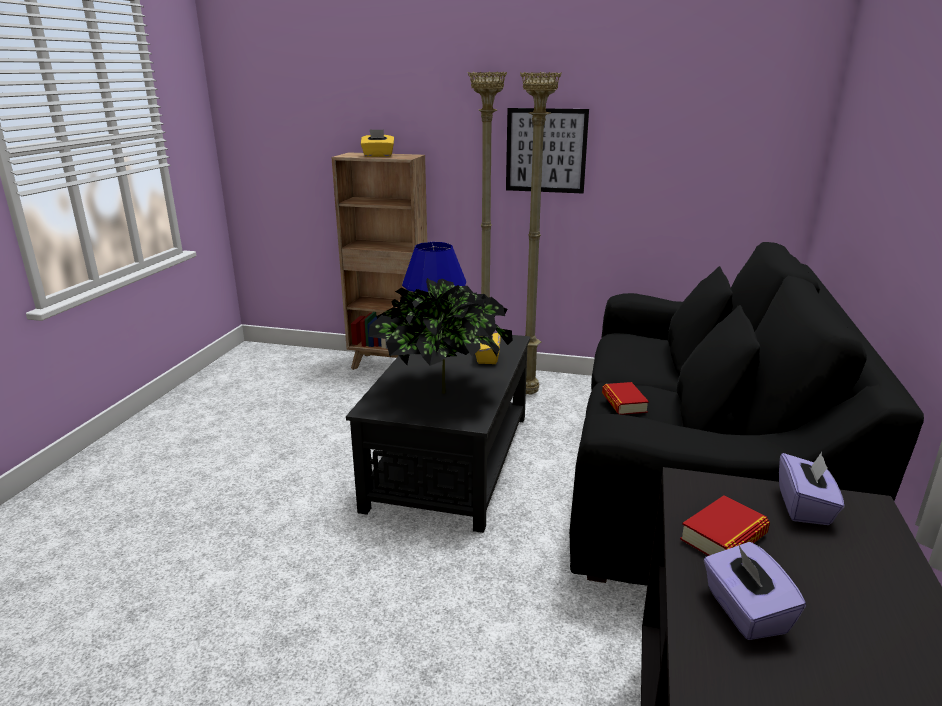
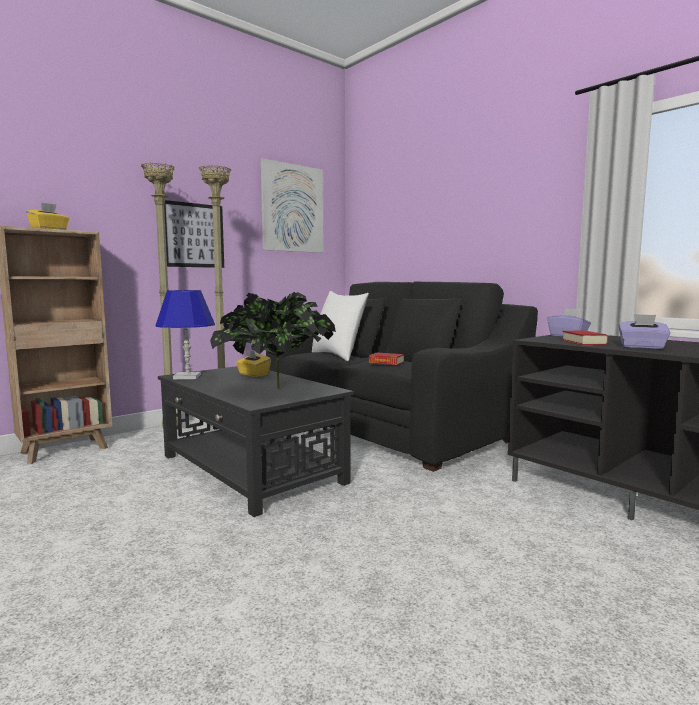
camera: 55 degrees left, 15 degrees down
(659, 356) = (338, 356): none -> white pillow
(715, 101) = (293, 208): none -> picture

